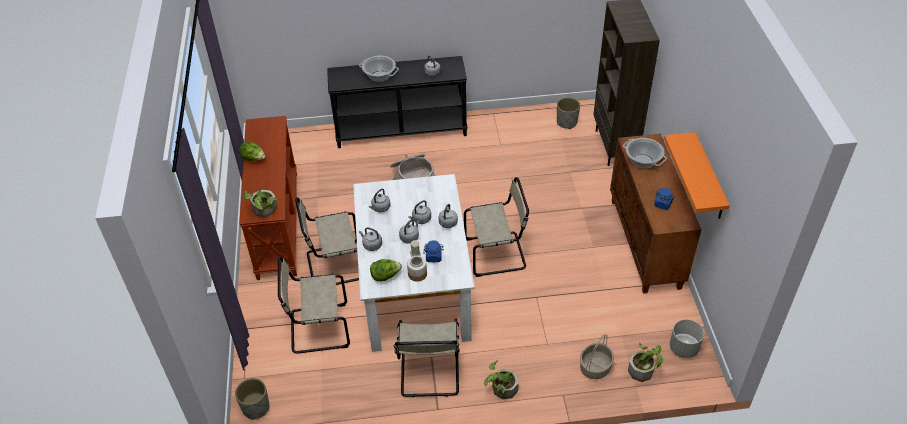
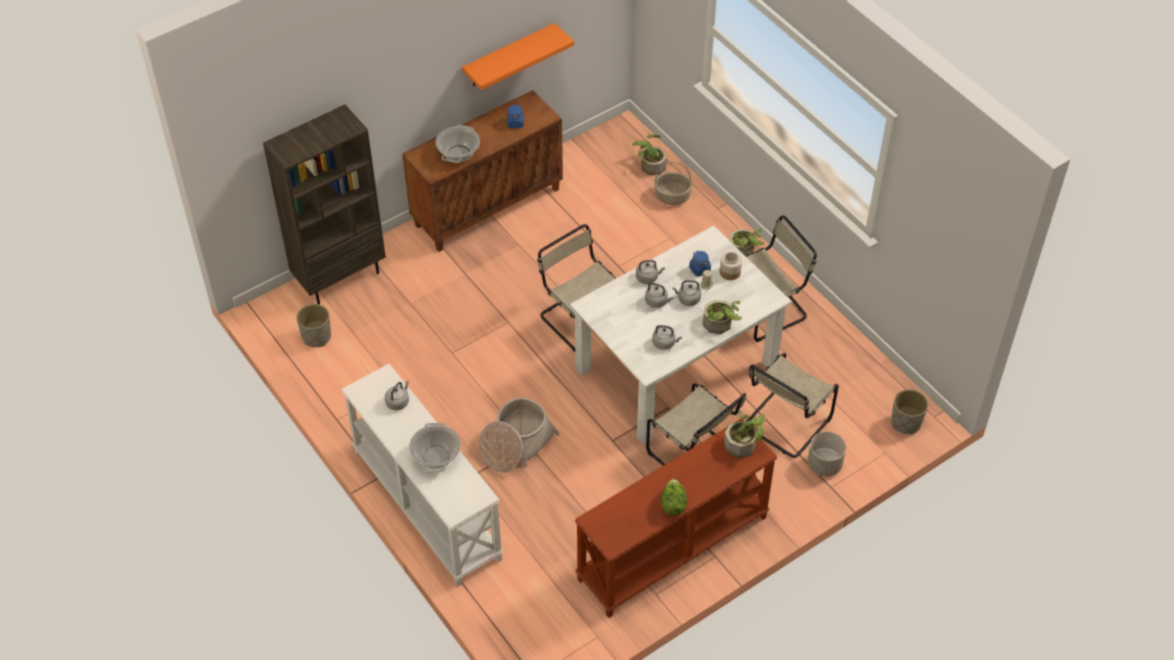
camera: 120 degrees left, 5 degrees up
(317, 329) = (785, 424): beige chair -> beige chair turned 75 degrees clockwise
(371, 245) = (720, 325): grey kettle -> potted plant
(385, 276) = (750, 295): lettuce -> none
(401, 130) = (425, 505): black console table -> white console table
(683, 348) = (607, 145): grey planter -> grey planter (824, 465)

